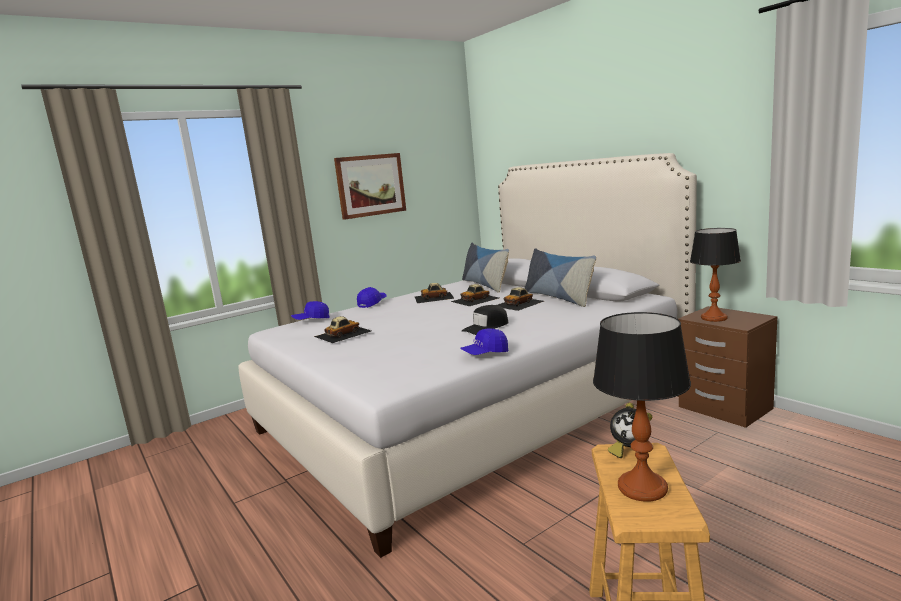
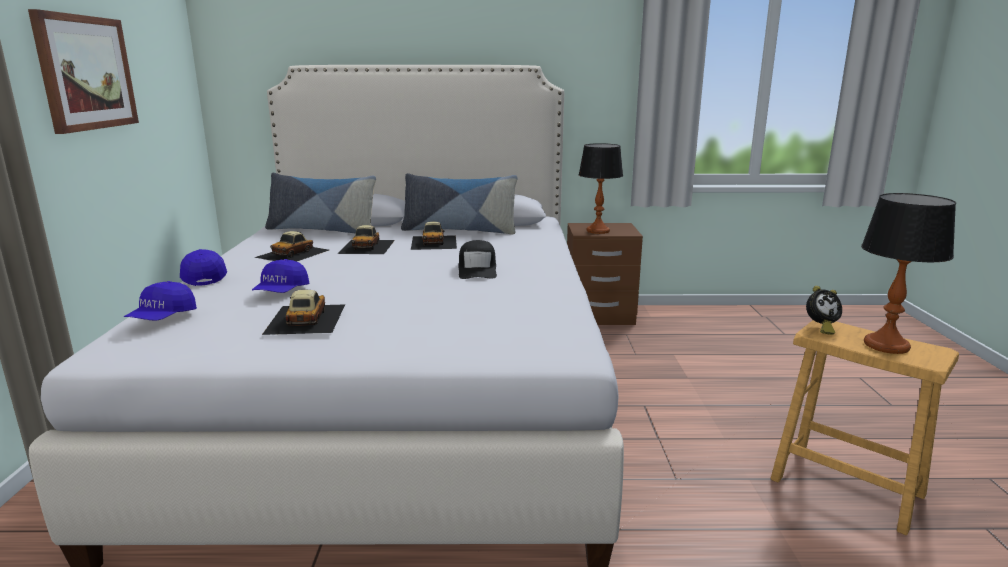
camera: 55 degrees left, 5 degrees up
(485, 354) = (560, 292): blue cap -> blue cap (281, 292)

